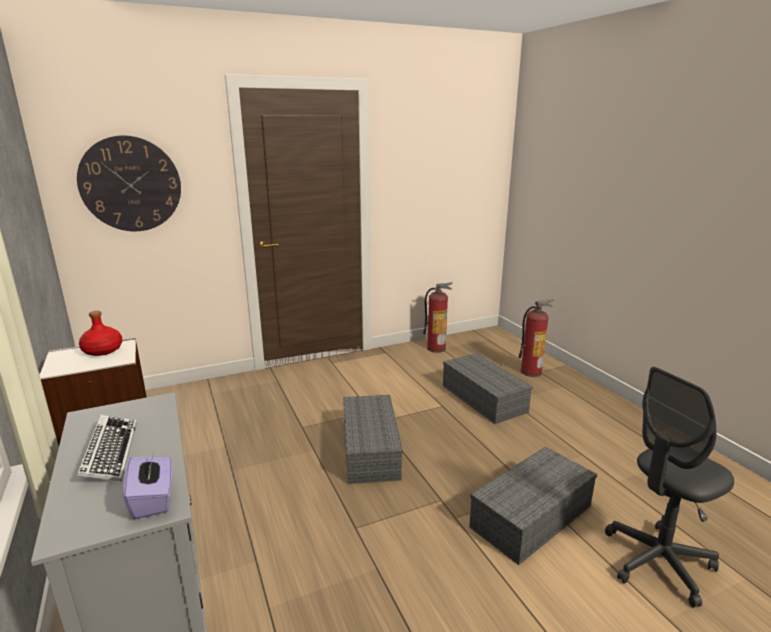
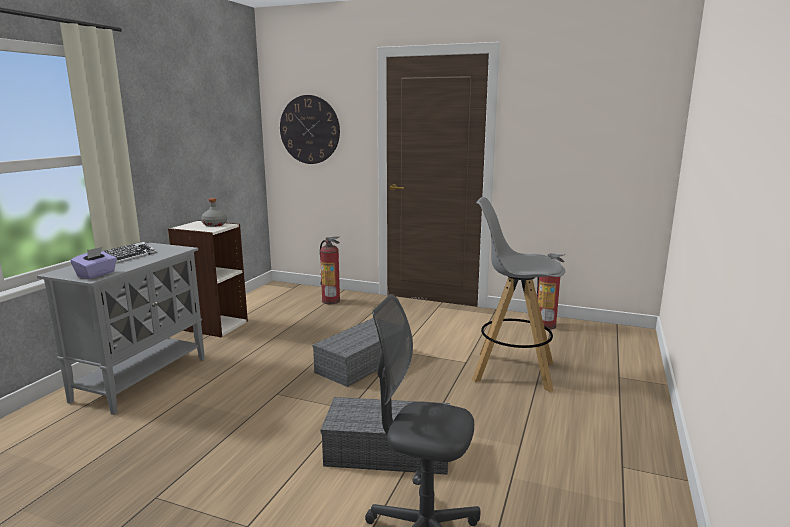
camera: 45 degrees right, 5 degrees down
(102, 350) = (214, 225): red bottle -> grey bottle
(482, 398) = (512, 371): grey storage box -> grey stool
(531, 372) = (608, 373): fire extinguisher -> fire extinguisher (331, 301)

